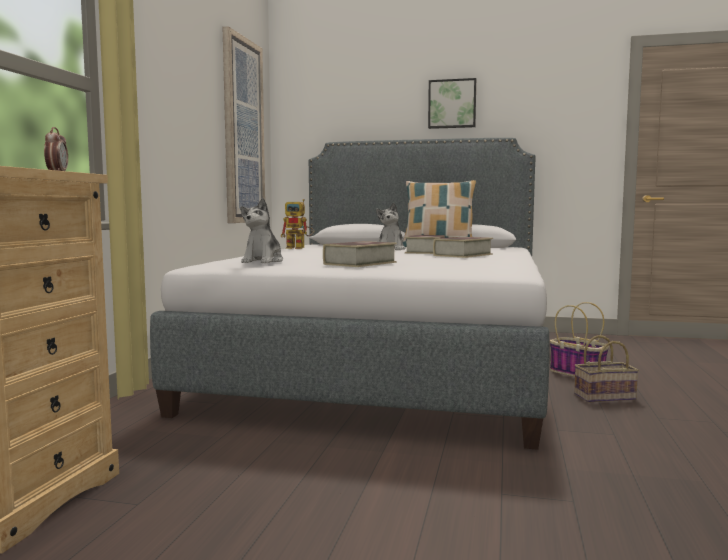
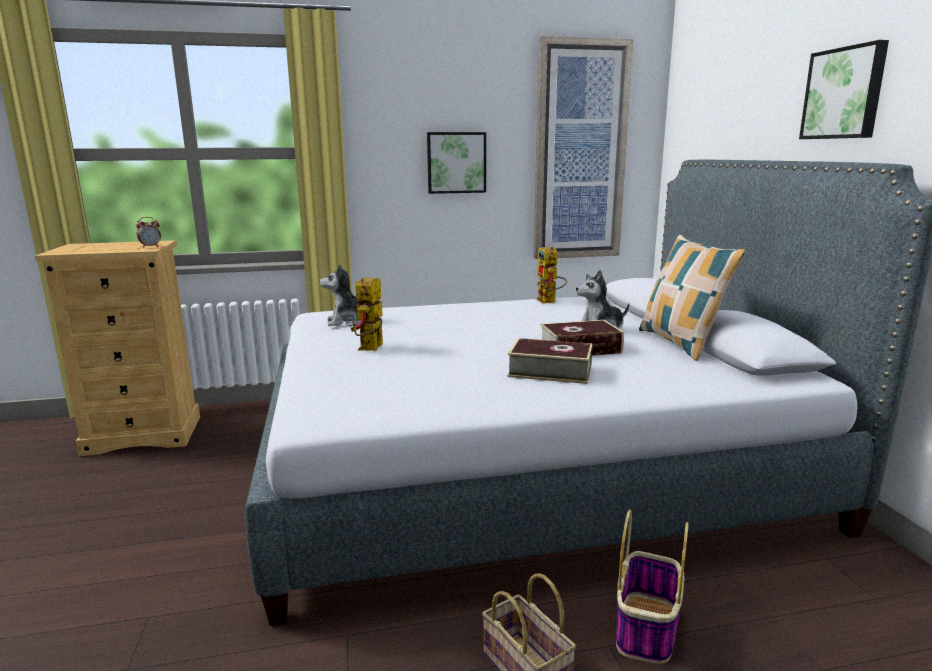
camera: 65 degrees right, 10 degrees up
(187, 125) = (456, 162): none -> picture
(360, 263) = (371, 349): book -> toy robot

